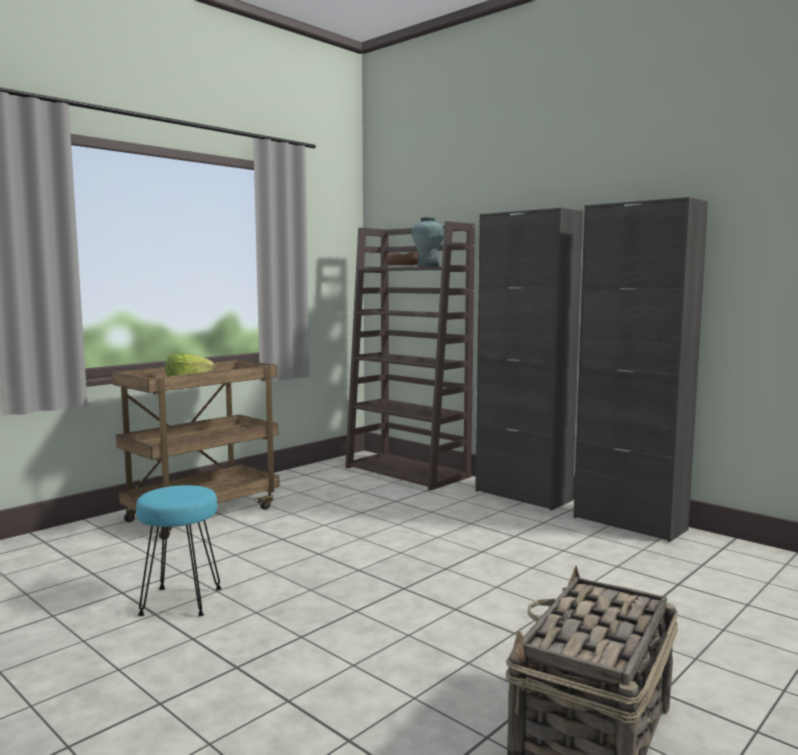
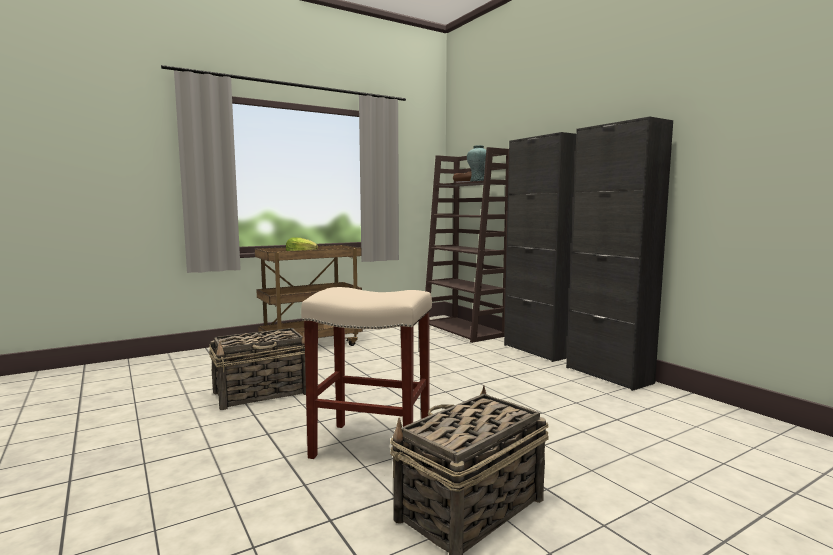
camera: 15 degrees right, 0 degrees up
(181, 601) = (262, 393): turquoise stool -> basket
(404, 664) = (373, 446): none -> beige stool

